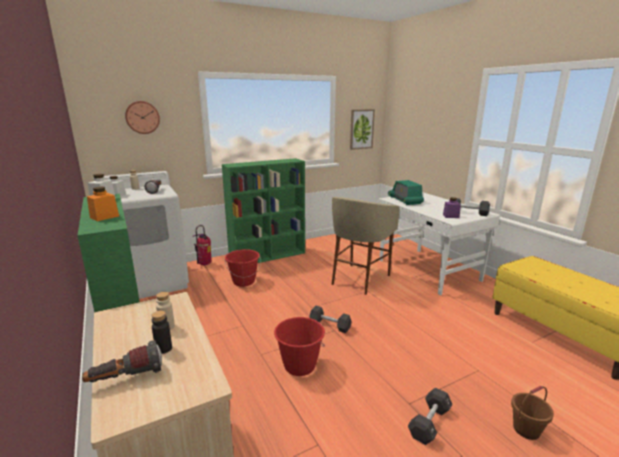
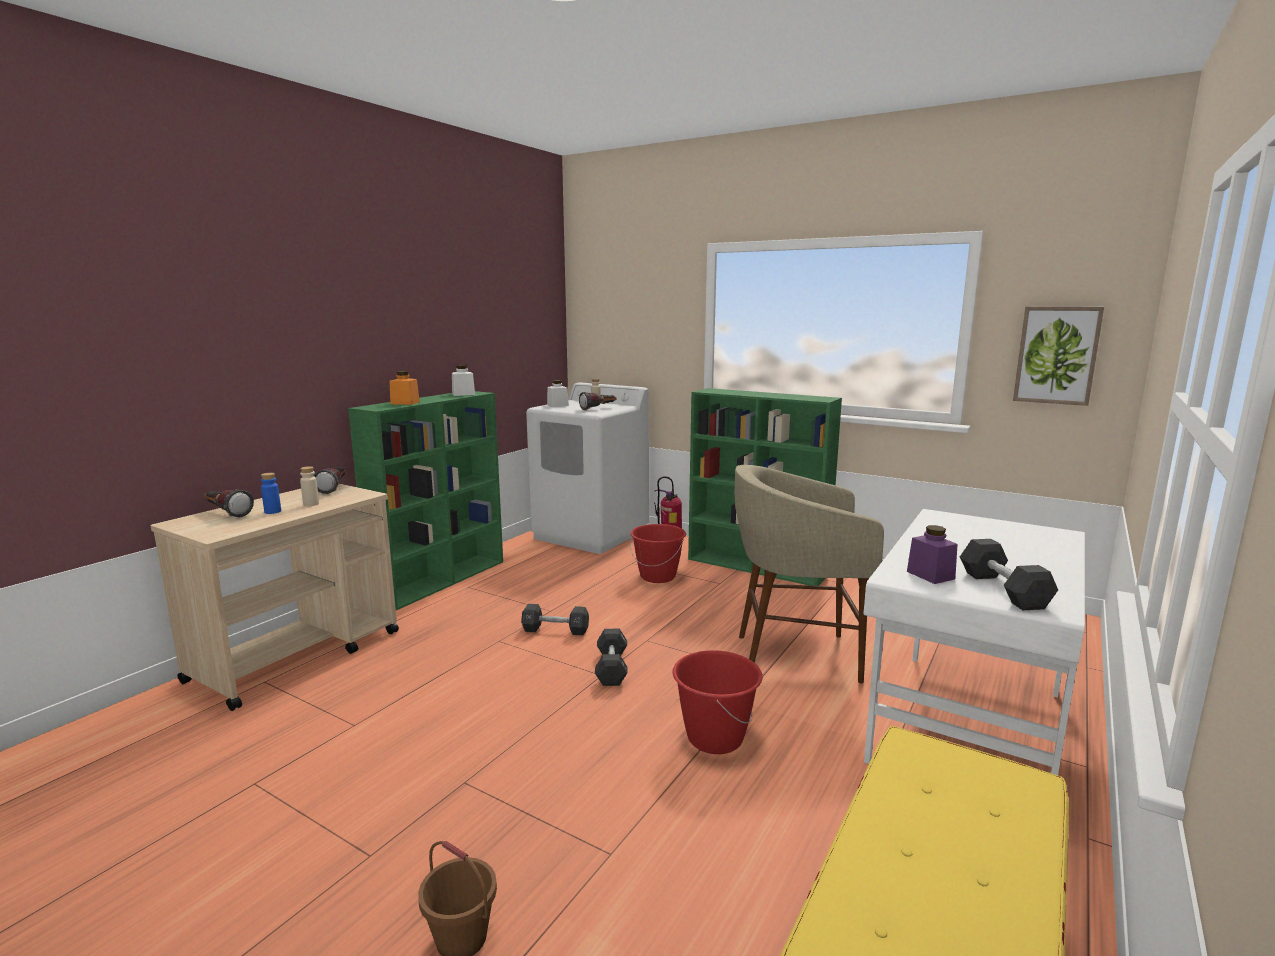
camera: 60 degrees right, 5 degrees down
(126, 311) = (334, 488): none -> flashlight
(142, 117) = (632, 310): wall clock -> none
(164, 349) = (272, 511): black bottle -> blue bottle
(299, 366) = (493, 672): red bucket -> red bucket (714, 738)
(405, 200) = (961, 527): radio -> none
(429, 423) = (429, 810): black dumbbell -> black dumbbell (555, 630)

